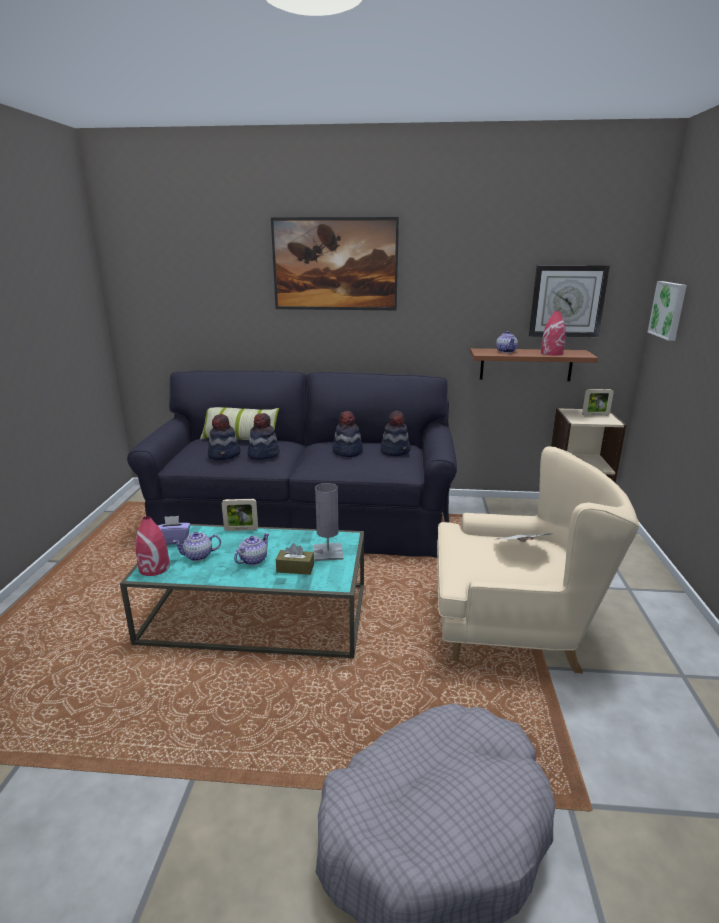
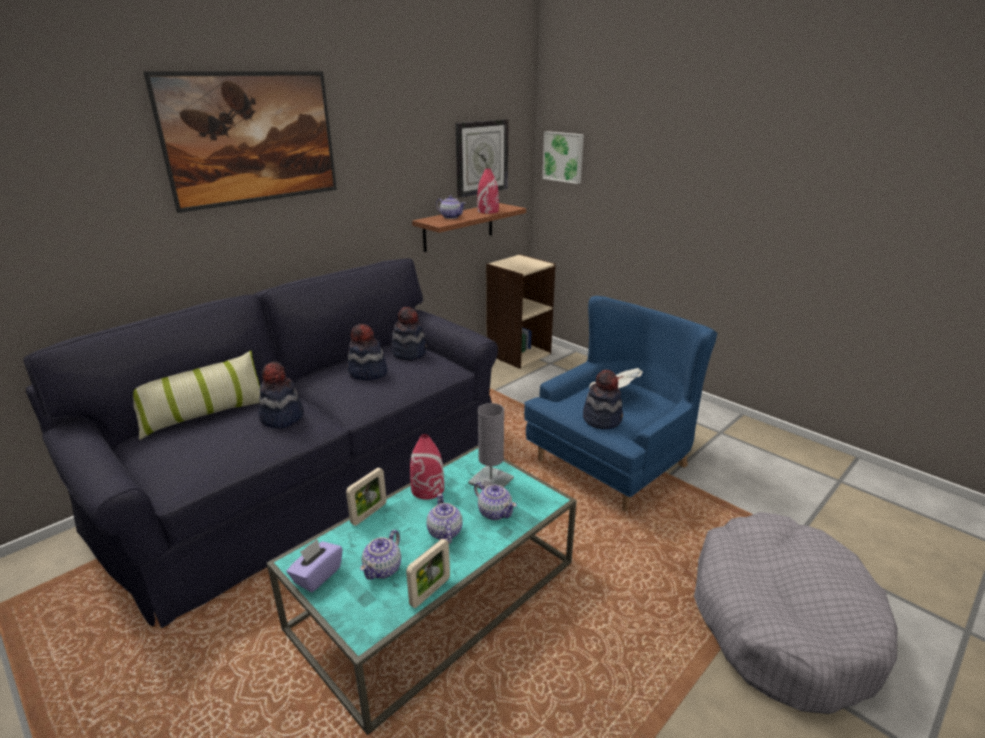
camera: 50 degrees left, 5 degrees up
(154, 568) = (362, 617): red vase -> red vase (428, 489)
(224, 455) = (233, 440): hat -> hat (602, 419)
(295, 568) = (494, 512): brown tissue box -> teapot
(513, 626) = (615, 461): beige armchair -> blue armchair
(595, 415) = (523, 261): picture frame -> picture frame (430, 592)

